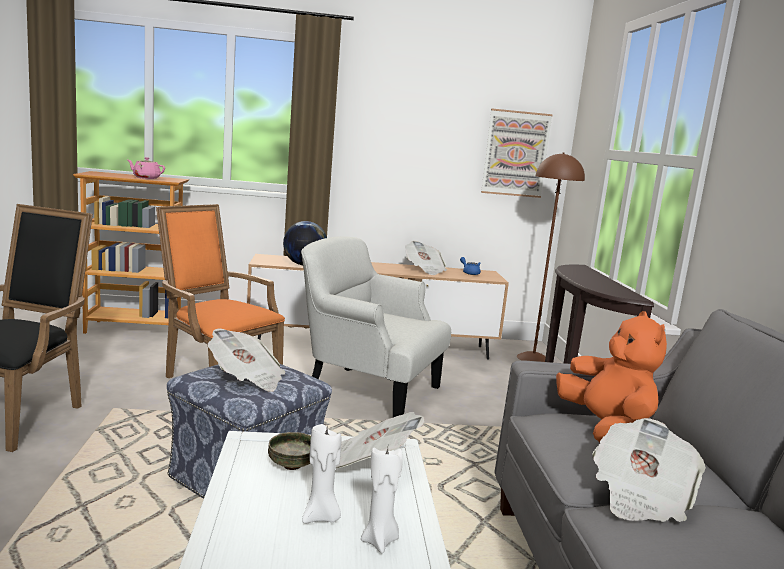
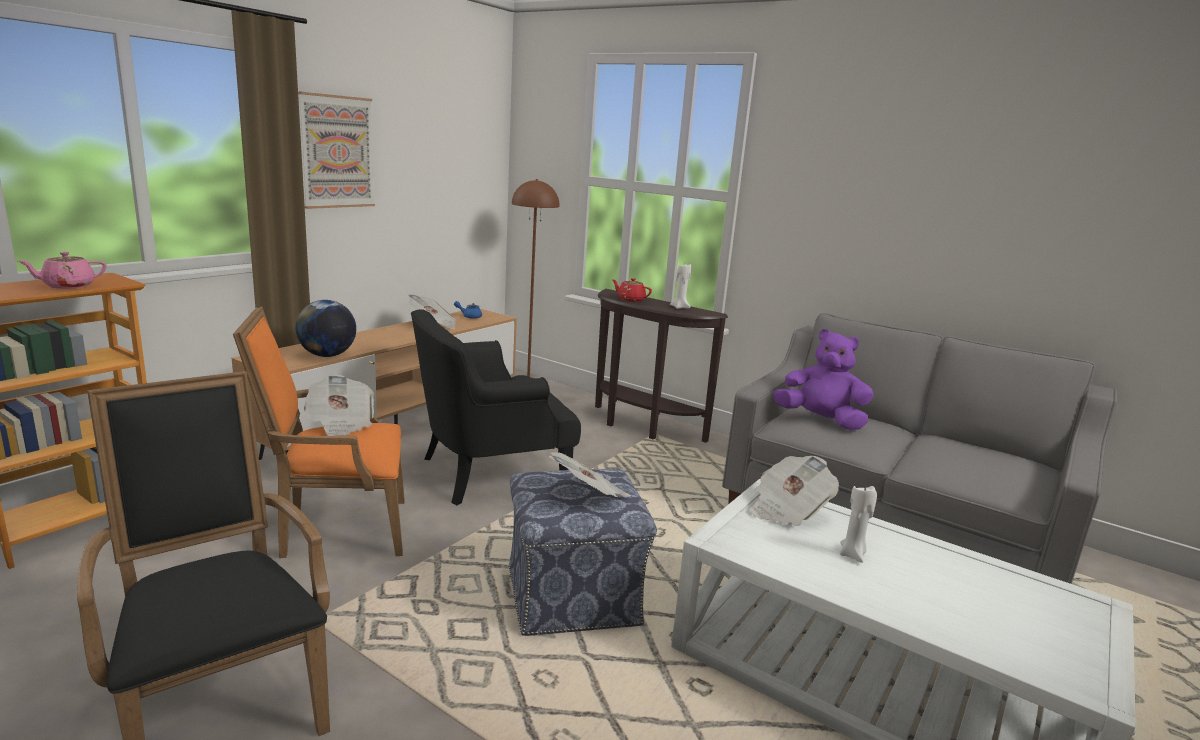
camera: 50 degrees left, 5 degrees up
(291, 465) = (767, 537): bowl -> none
(368, 392) = (489, 472): white armchair -> black armchair
(380, 541) = (893, 546): white candle -> white candle (680, 307)
(515, 153) = (468, 179): picture -> picture (337, 152)
(576, 273) = (630, 299): none -> red teapot
(606, 431) = (820, 420): orange plush toy -> purple plush toy
(640, 497) = (909, 451): newspaper -> newspaper (341, 423)

